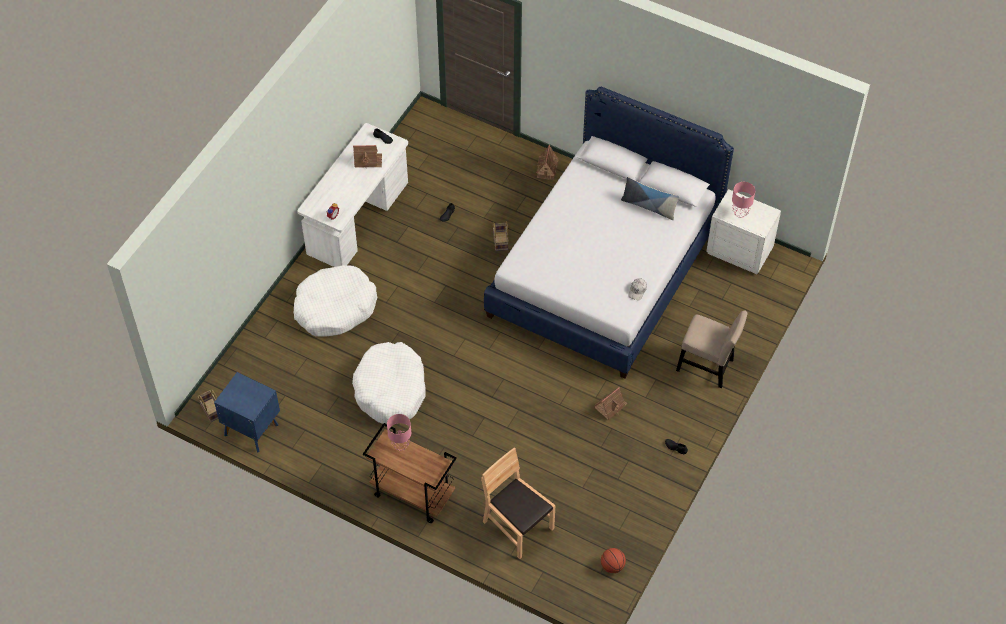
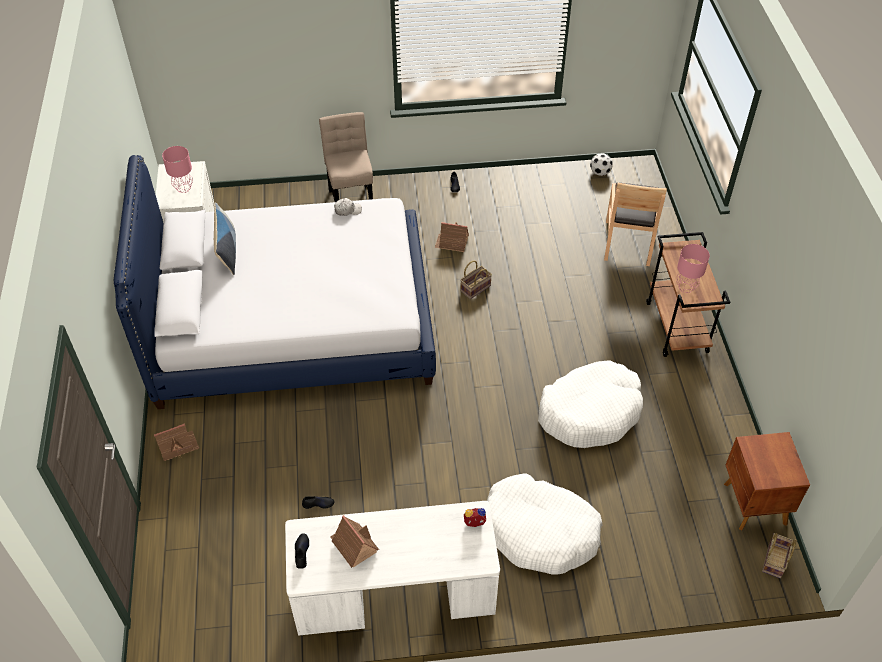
camera: 125 degrees left, 5 degrees down
(251, 429) = (754, 504): blue nightstand -> brown nightstand
(501, 241) = (320, 429): basket -> basket (475, 287)
(612, 566) = (600, 172): basketball -> football

